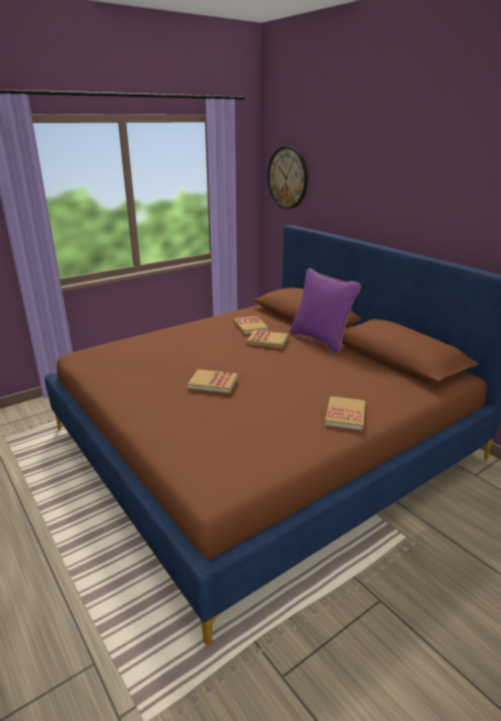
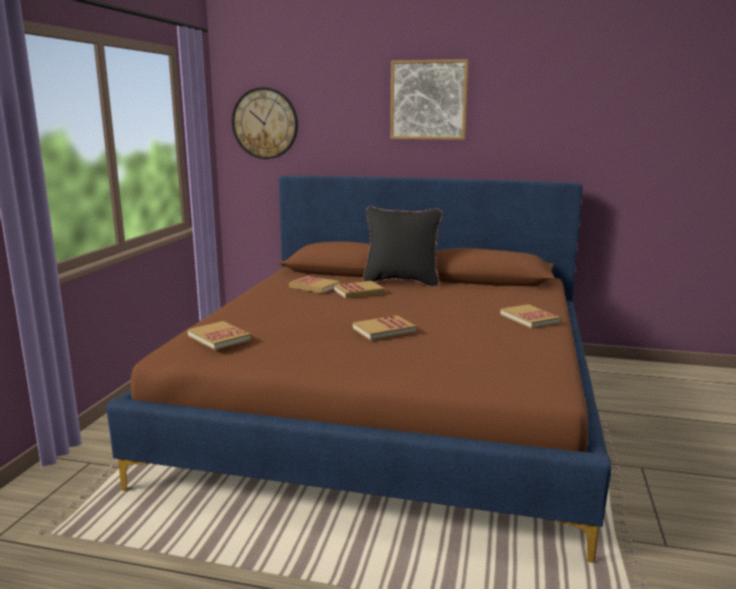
camera: 40 degrees left, 10 degrees down
(112, 353) = (219, 338): none -> book
(320, 340) = (401, 282): purple pillow -> black pillow
(404, 168) = (428, 100): none -> picture

